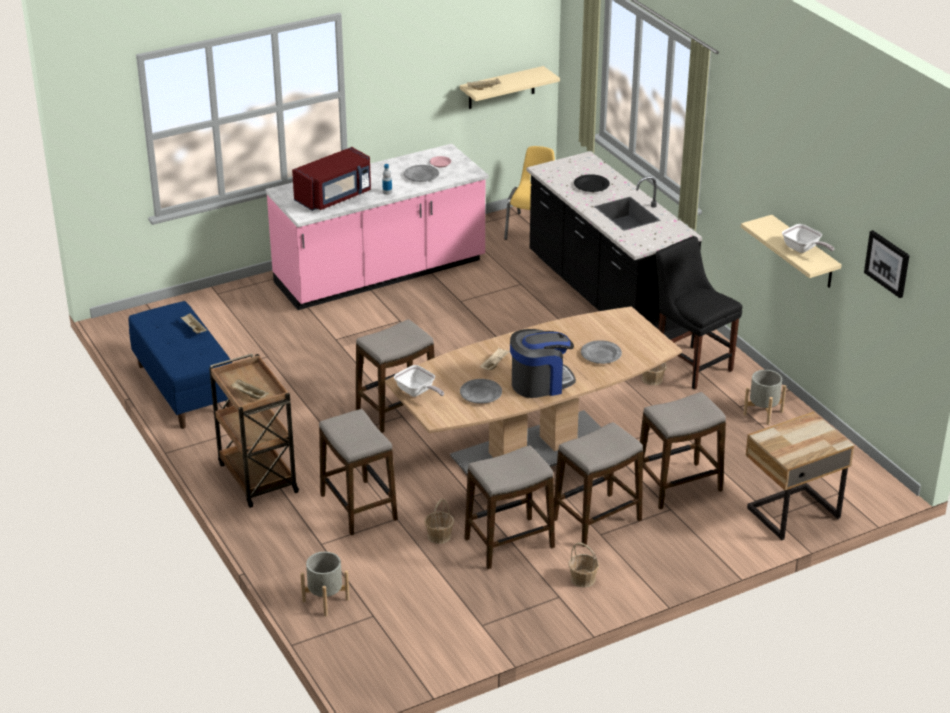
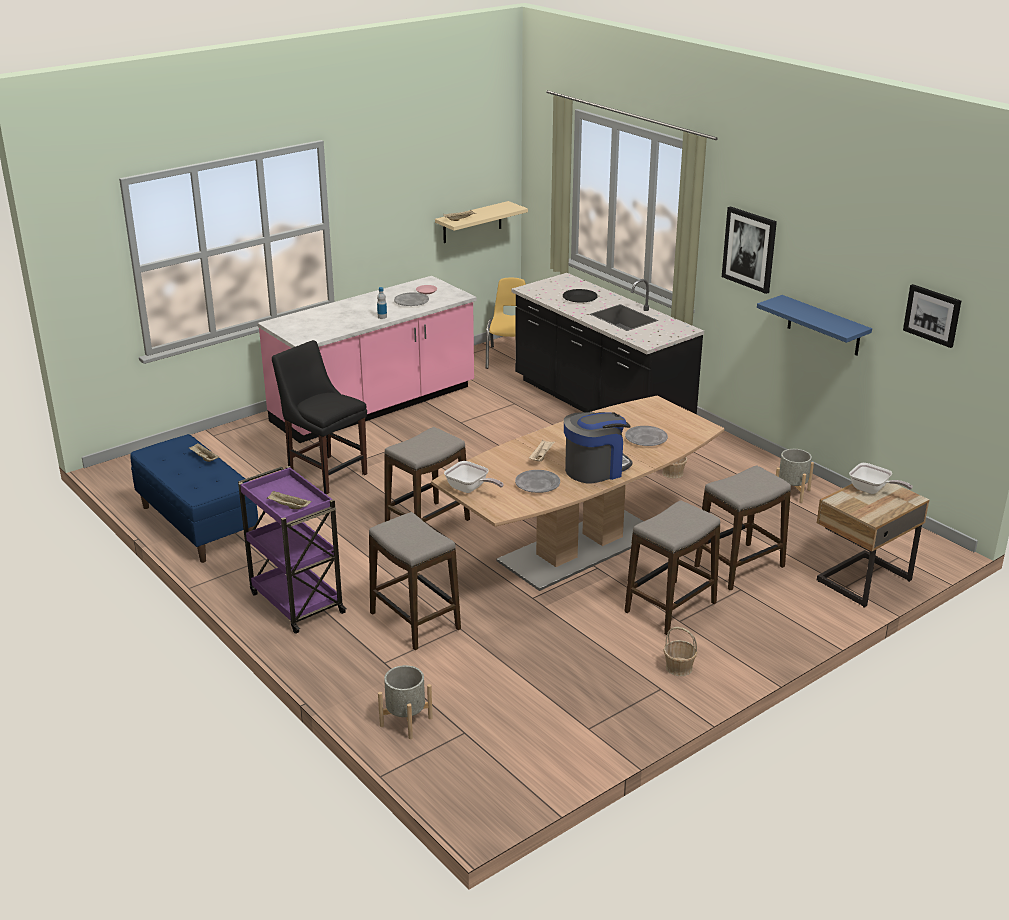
camera: 10 degrees left, 5 degrees down
(257, 477) = (296, 602): brown cart -> purple cart
(335, 197) = (330, 324): red microwave -> none
(439, 536) = (510, 640): basket -> none
(509, 543) = (588, 640): stool -> none
(691, 365) = (704, 458): black chair -> black chair (325, 473)
(746, 164) = (749, 249): none -> picture
(803, 249) = (829, 319): frying pan -> frying pan (872, 490)
(804, 253) = (824, 326): beige shelf -> blue shelf

